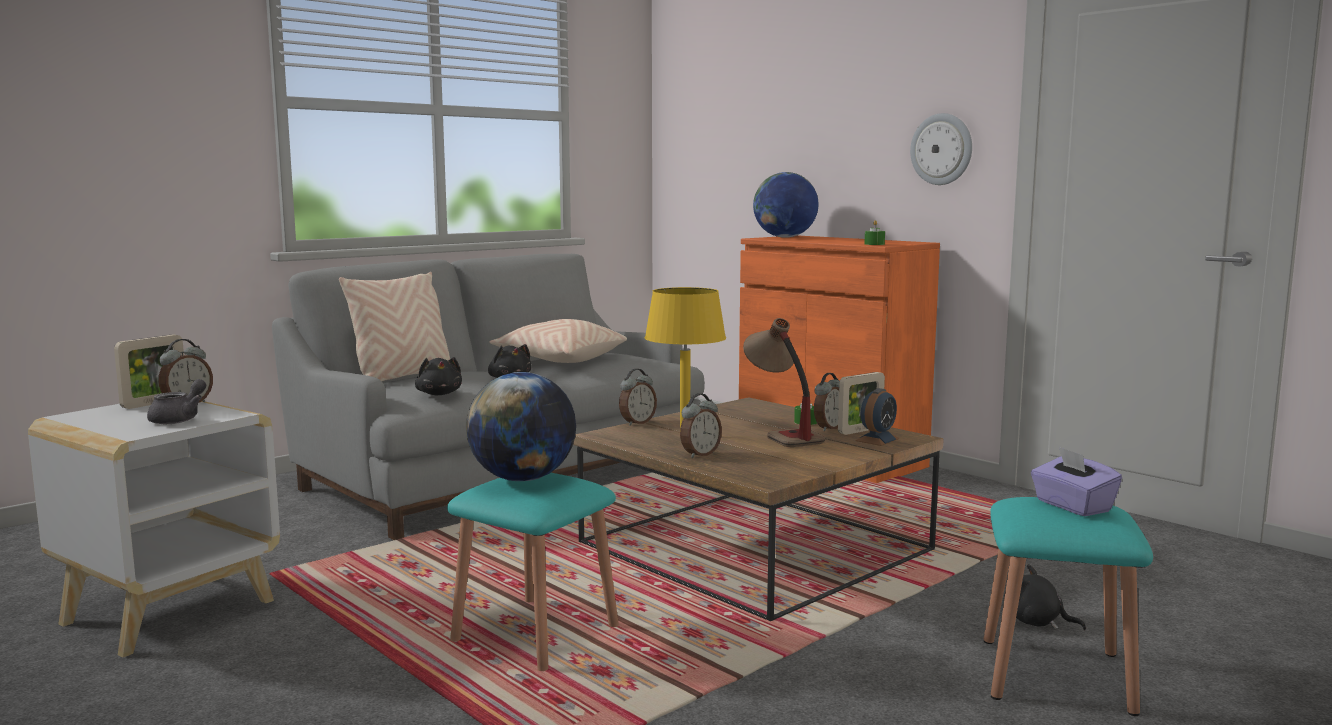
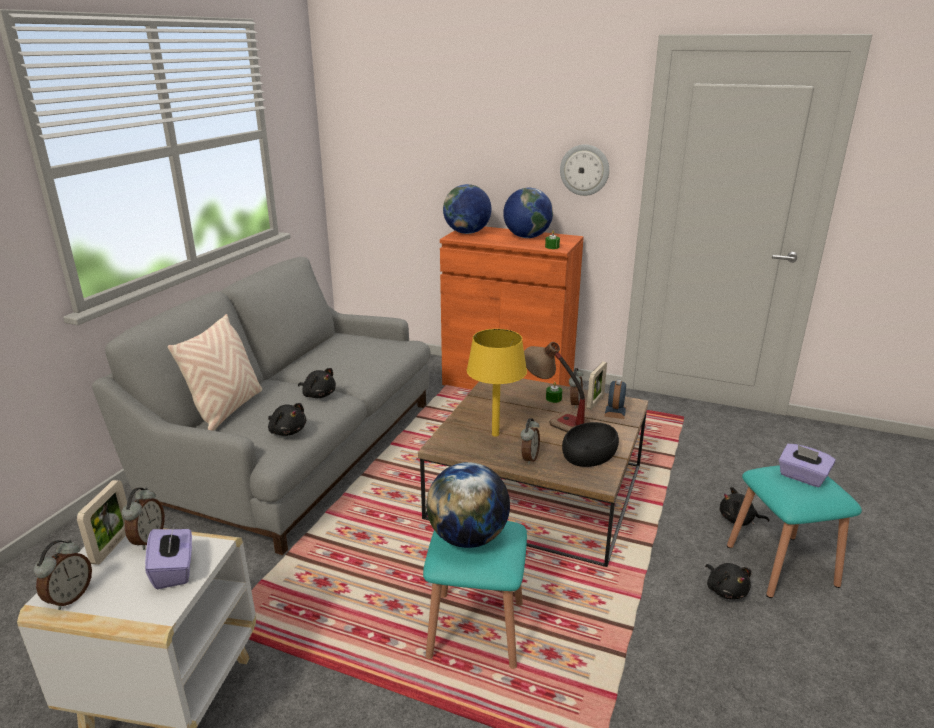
camera: 25 degrees left, 15 degrees up
(179, 419) = (174, 570): grey teapot -> purple tissue box
(559, 360) = (330, 359): beige pillow -> none
(637, 423) = (447, 424): alarm clock -> alarm clock (69, 597)
(788, 461) = (590, 453): none -> black bowl
(857, 240) = (527, 237): none -> globe
(928, 677) = (725, 590): none -> black plush toy

